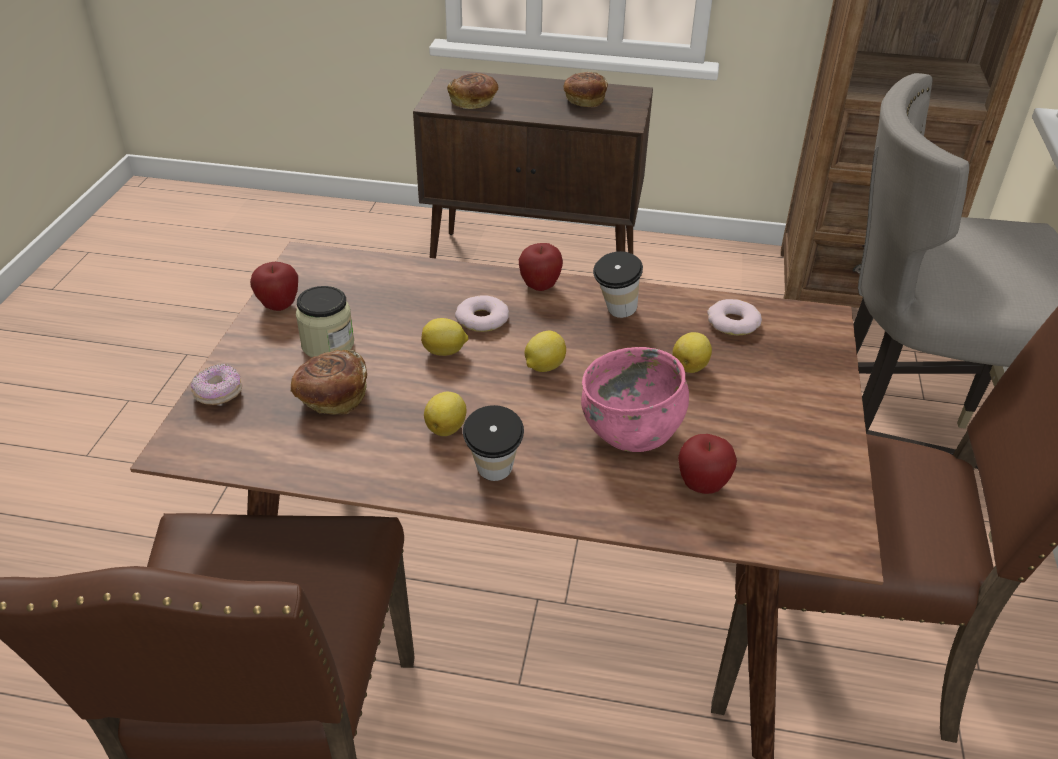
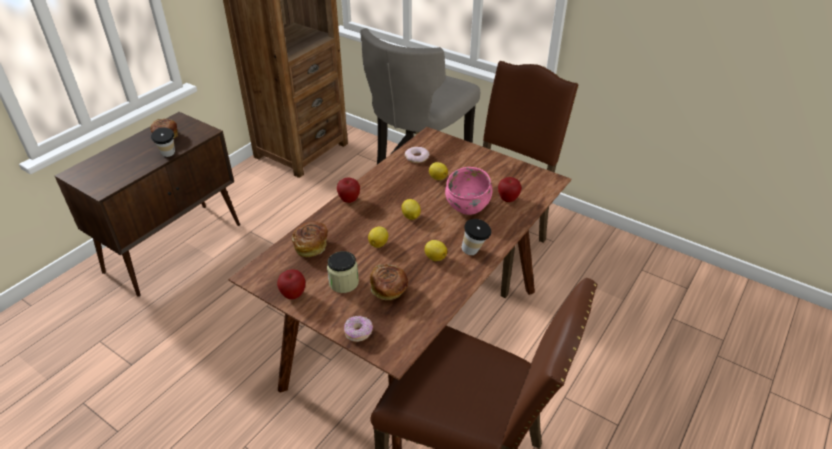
camera: 65 degrees left, 0 degrees up
(474, 102) = (118, 174): bread -> bread (311, 245)
(482, 319) = (361, 225): donut -> none
(615, 314) = (387, 185): cup -> cup (168, 155)

